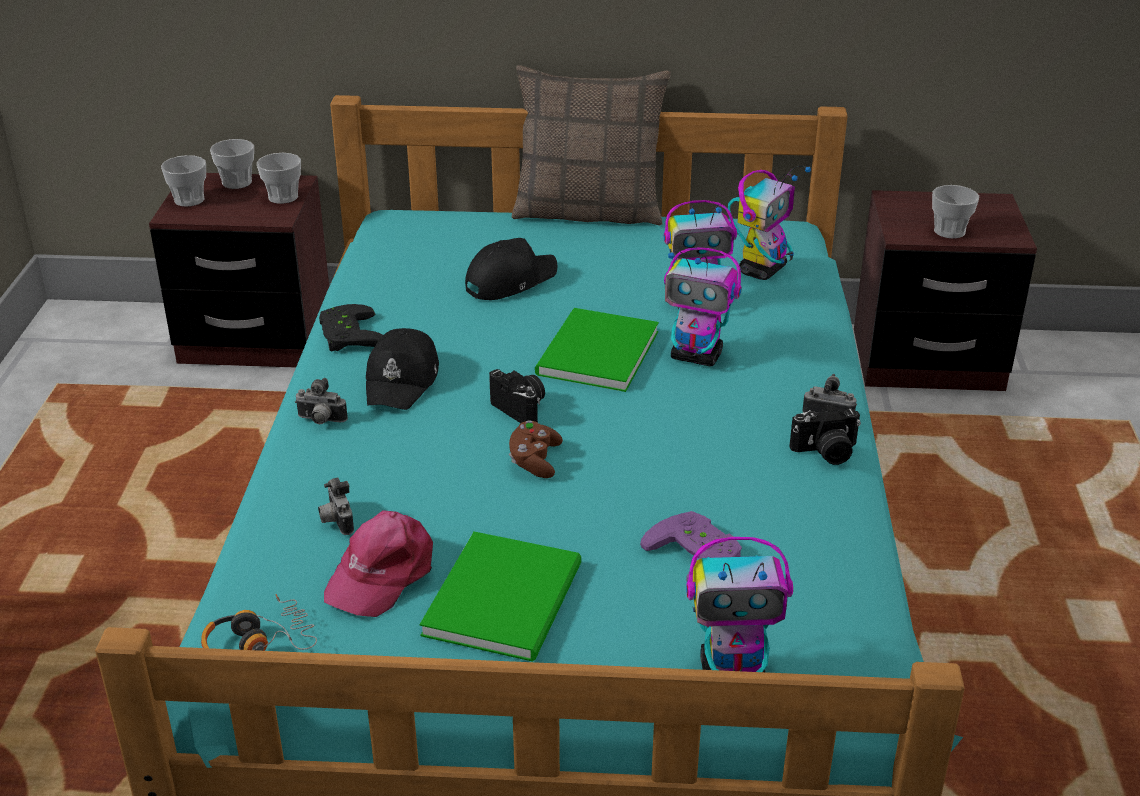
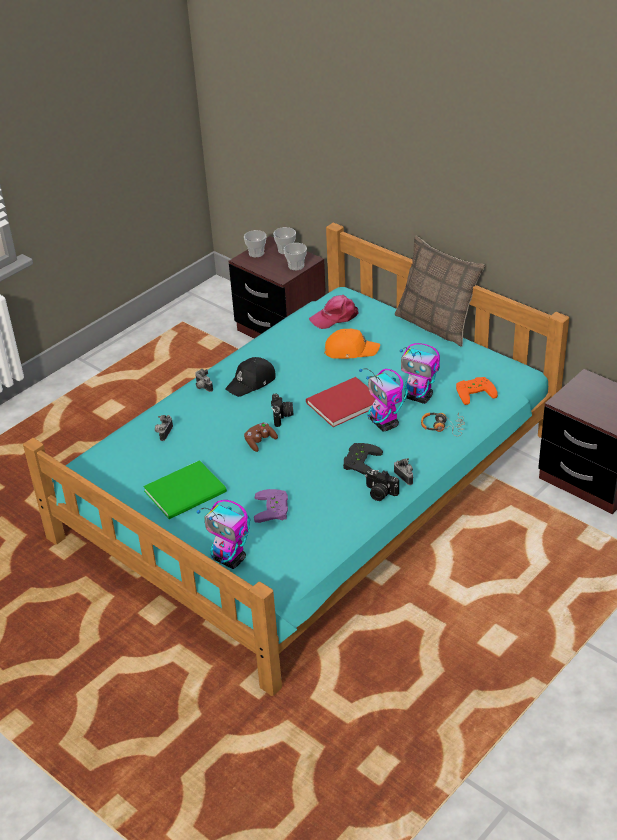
camera: 40 degrees right, 5 degrees up
(258, 642) = (94, 467): headphones -> headphones (442, 427)
(346, 334) = (254, 350): black game controller -> black game controller (359, 461)
(382, 573) = (157, 461): pink cap -> pink cap (335, 317)
(509, 281) = (350, 350): black cap -> orange cap
(593, 354) = (341, 403): green book -> red book
(762, 270) = (474, 392): toy robot -> orange game controller
(949, 231) = (589, 409): cup -> none

